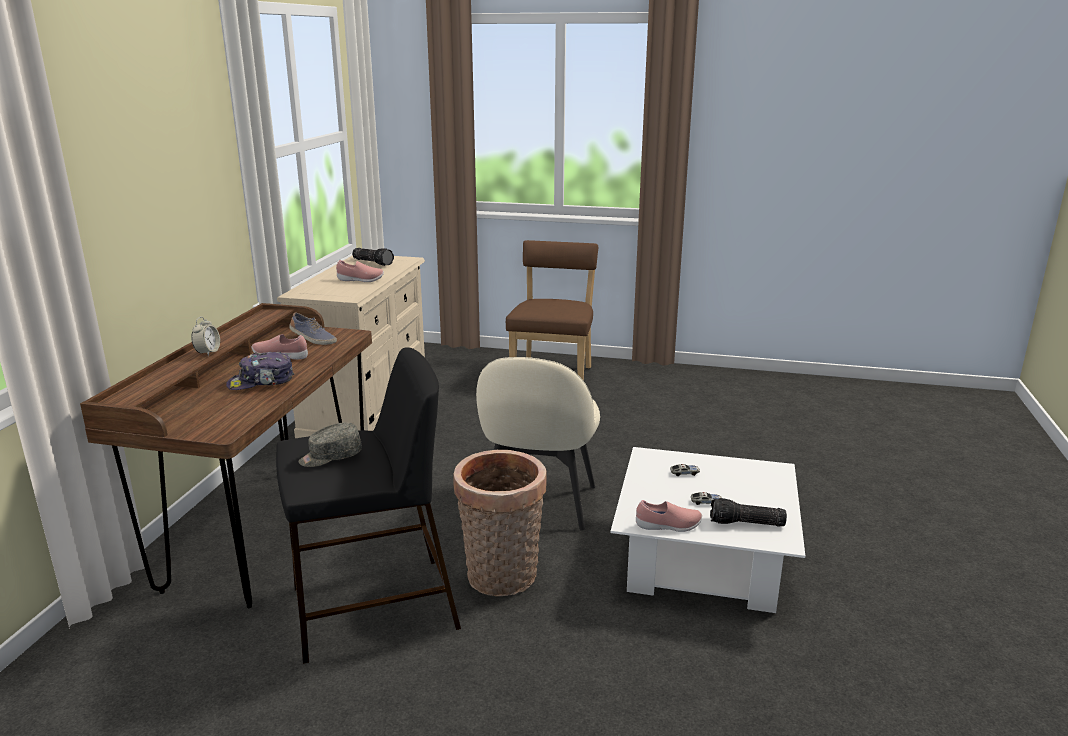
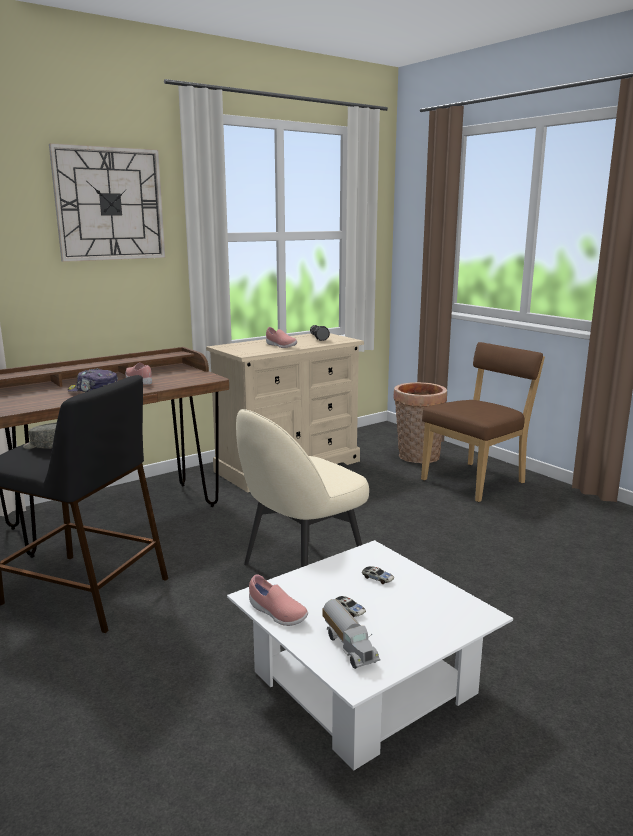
camera: 40 degrees right, 5 degrees down
(159, 132) = (110, 204): none -> wall clock
(208, 352) = (86, 365): alarm clock -> none
(312, 339) = (182, 376): shoe -> none
(501, 579) = (186, 613): basket -> basket (417, 458)
(746, 524) = (350, 646): flashlight -> toy truck

